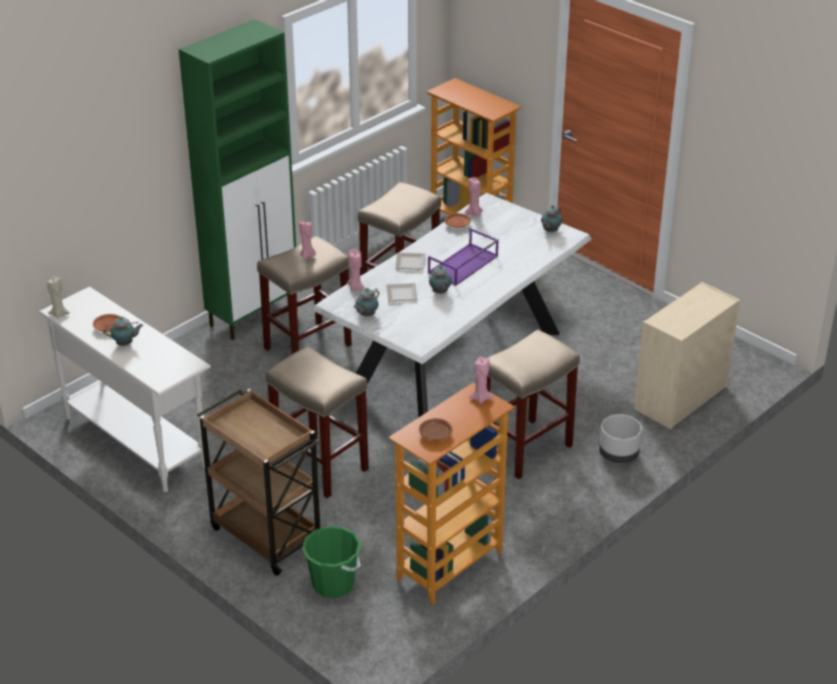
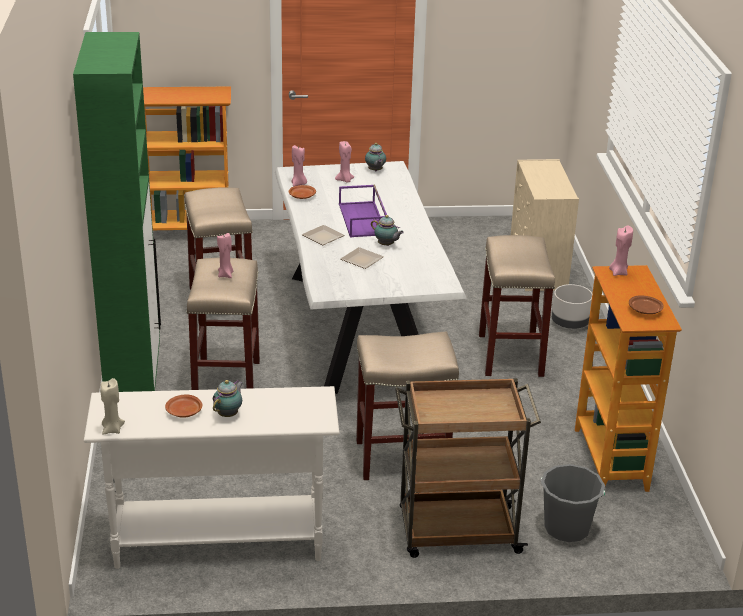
camera: 50 degrees left, 5 degrees down
(333, 584) = (567, 528): green bucket -> grey bucket
(355, 288) = (319, 274): pink candle -> pink candle (345, 180)
(366, 315) = (367, 287): teapot -> none

